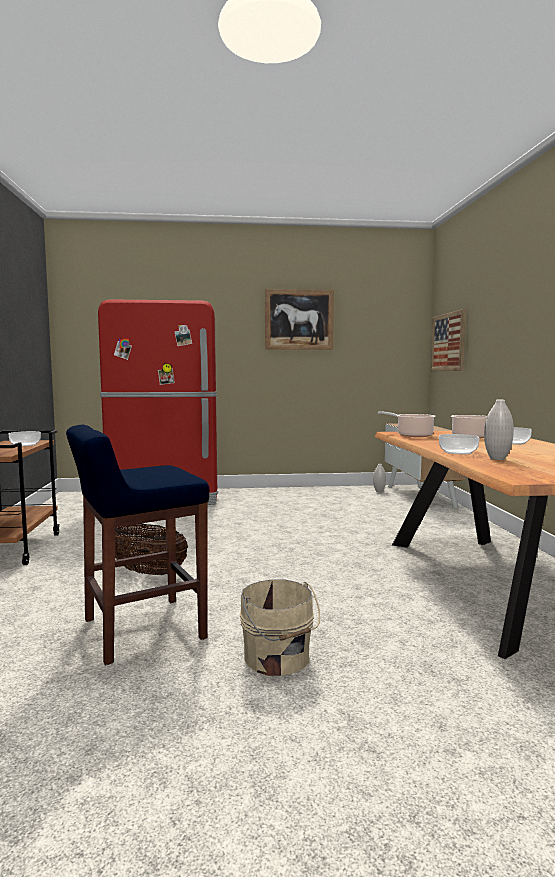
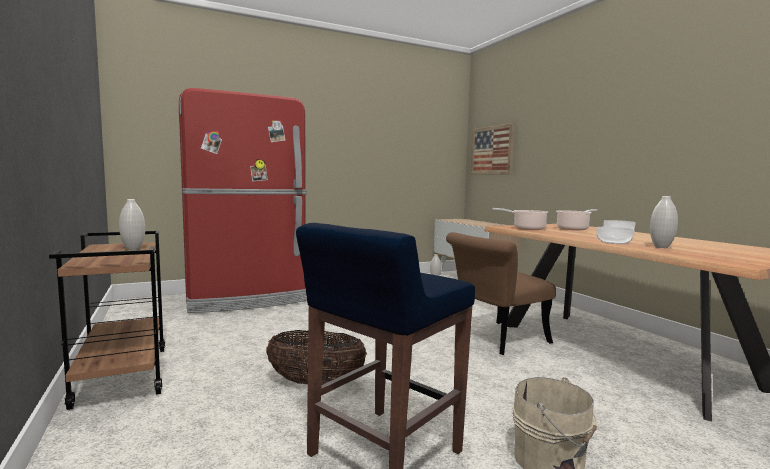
camera: 20 degrees left, 0 degrees up
(25, 445) = (133, 249): bowl -> white vase
(299, 319) = (364, 124): picture -> none
(364, 556) = (495, 339): none -> brown chair

